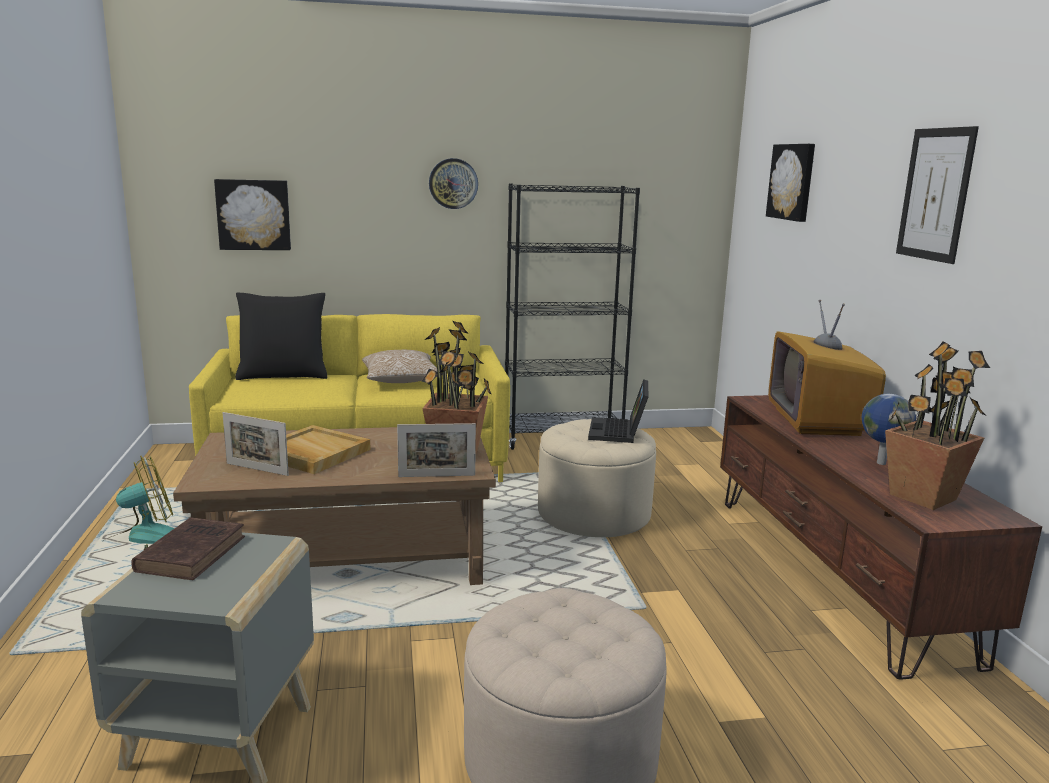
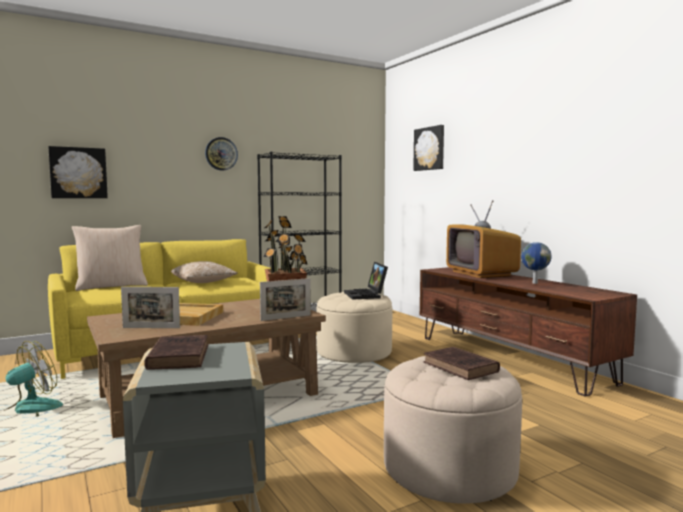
camera: 20 degrees left, 10 degrees down
(283, 375) = (111, 286): black pillow -> beige pillow
(588, 628) = (461, 368): none -> brown book
(923, 496) = (572, 291): potted plant -> none
(935, 194) = (533, 137): picture -> none

